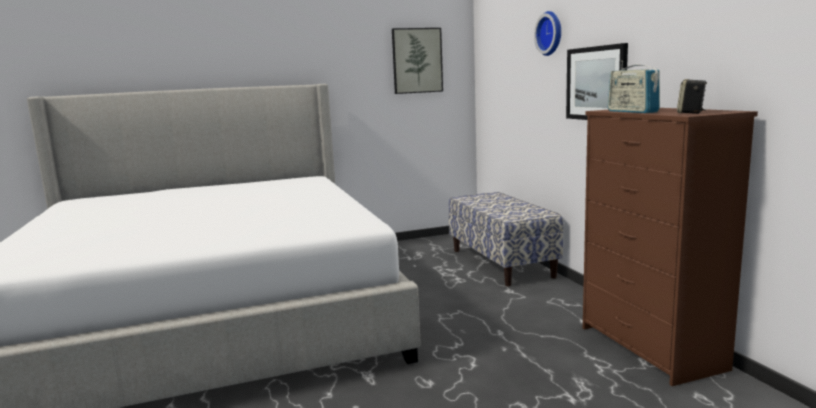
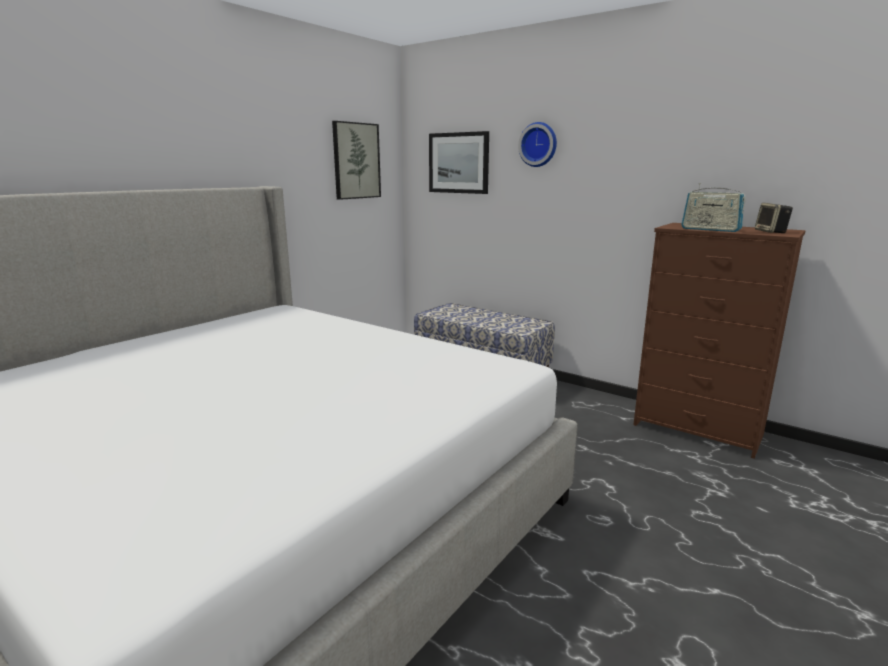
camera: 35 degrees left, 5 degrees up
(596, 83) = (605, 198): picture -> picture (458, 163)

